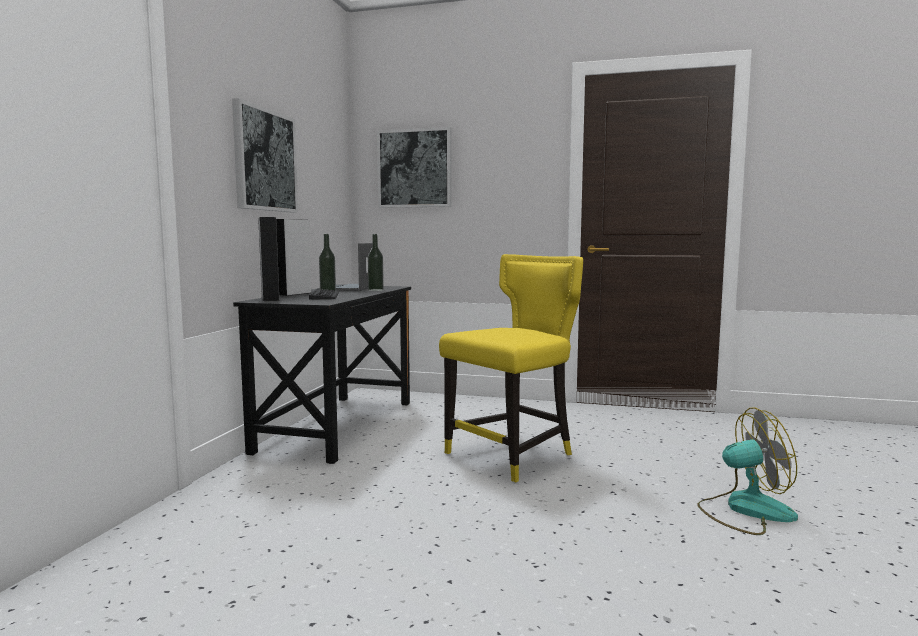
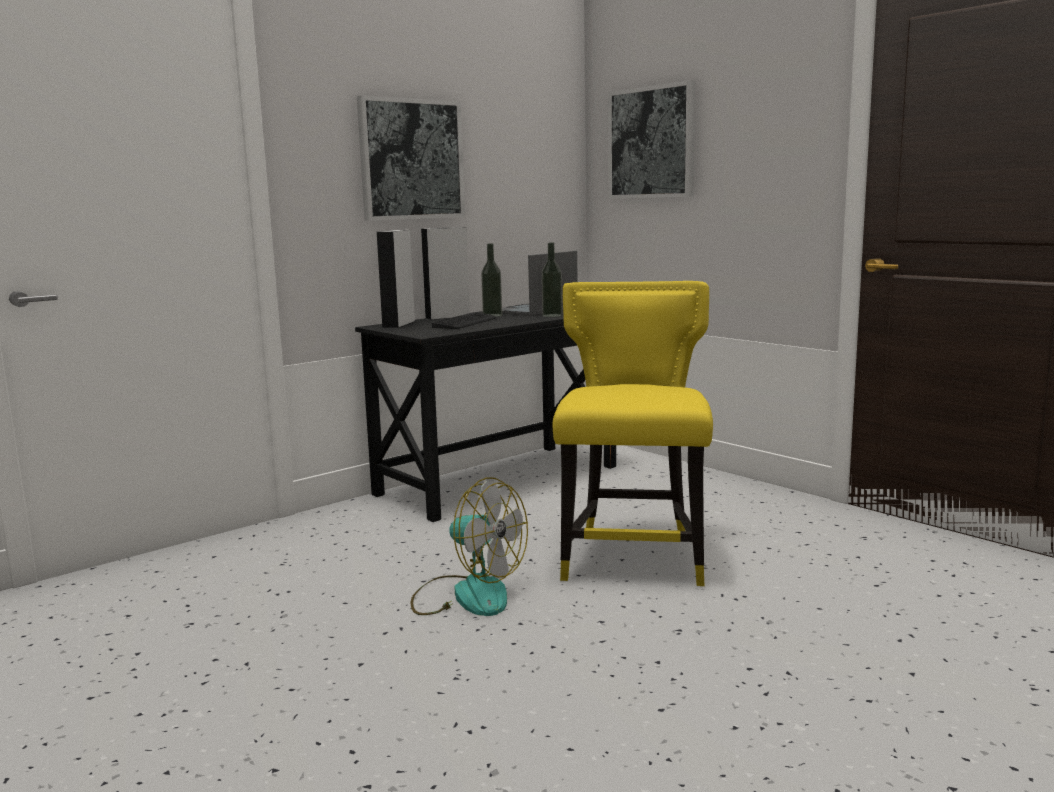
camera: 35 degrees right, 5 degrees up
(513, 455) = (634, 556): yellow chair -> yellow chair turned 75 degrees counterclockwise
(745, 510) = (821, 704): fan -> fan (467, 595)

